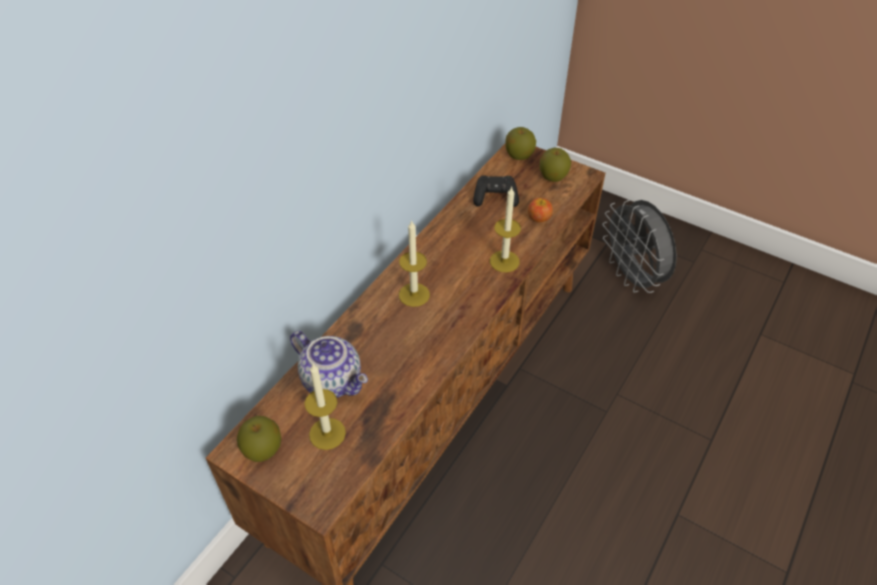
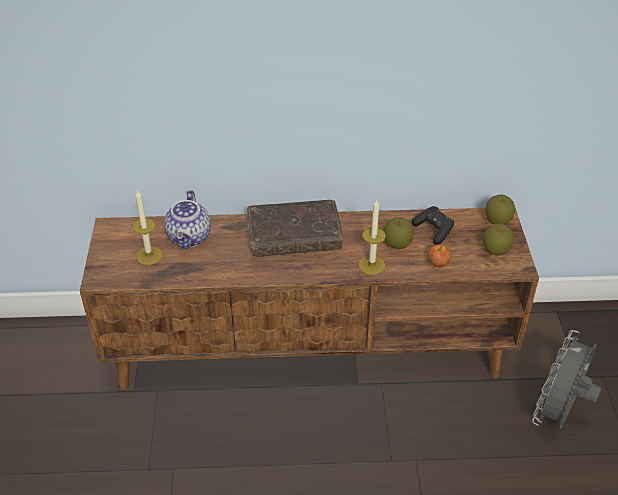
camera: 55 degrees right, 5 degrees down
(263, 450) = (117, 236): apple -> apple (397, 244)
(414, 295) = (294, 236): candle -> brown book

